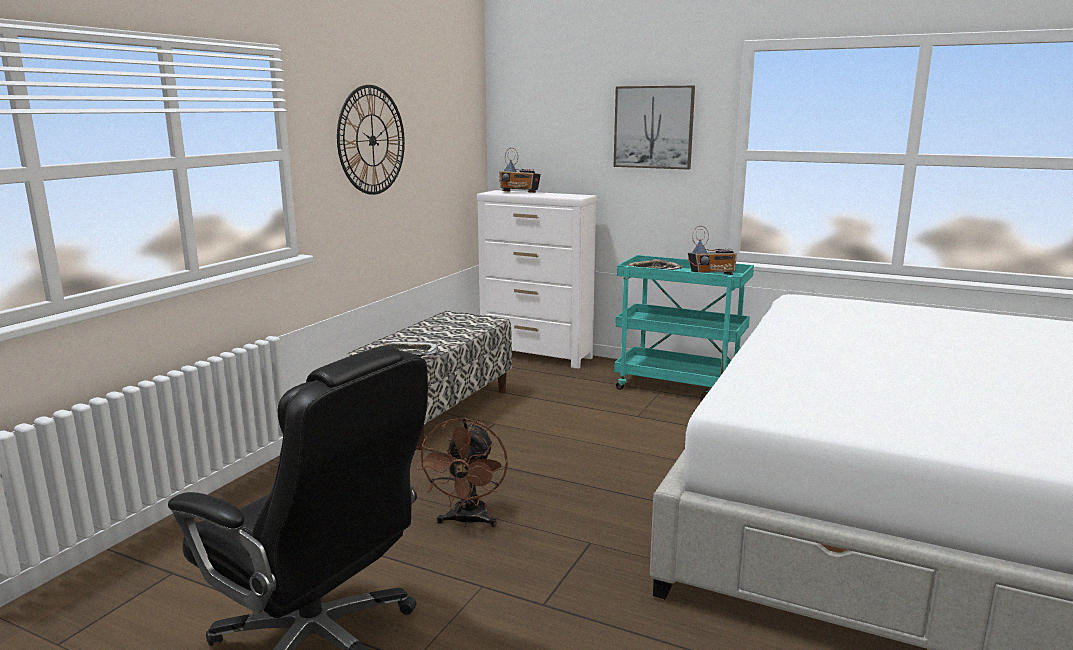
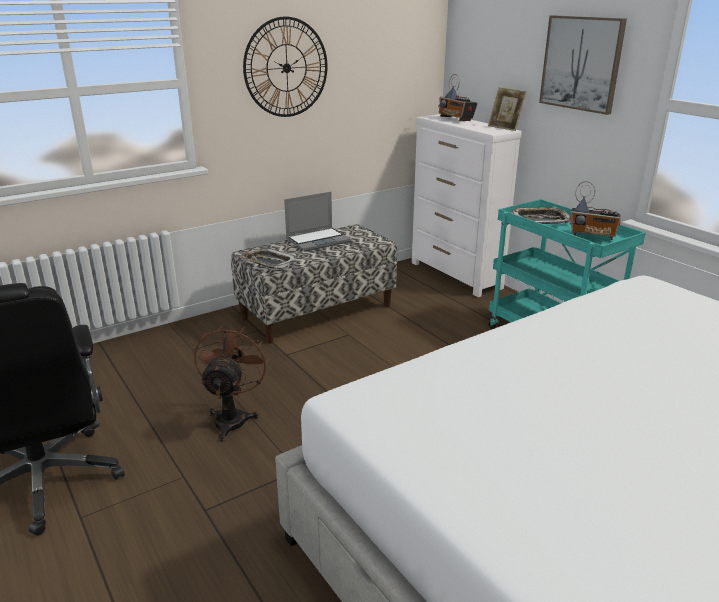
camera: 30 degrees right, 10 degrees up
(428, 329) = (318, 240): none -> laptop
(467, 521) = (233, 417): brown fan -> brown fan turned 150 degrees clockwise
(578, 194) = (505, 127): none -> picture frame

